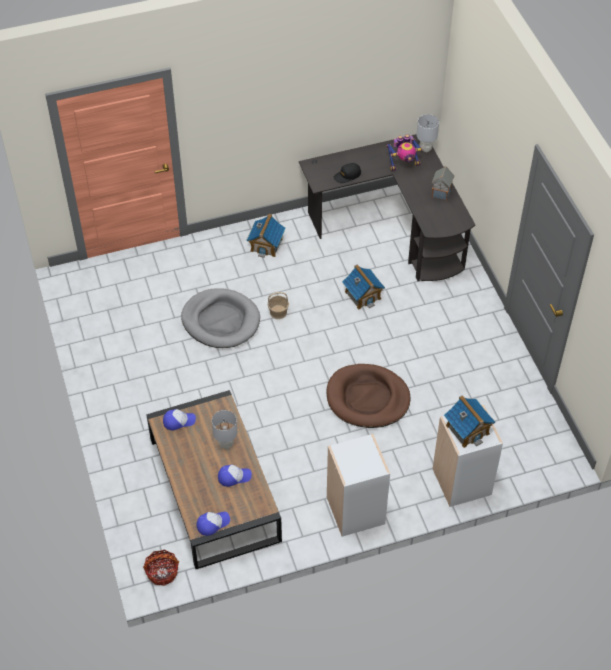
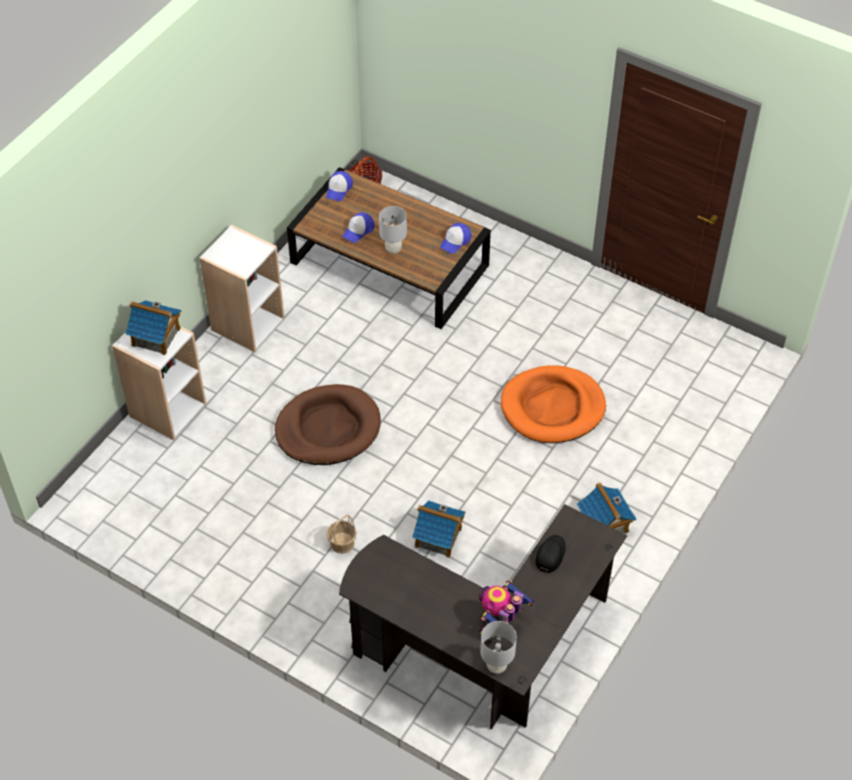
camera: 140 degrees right, 0 degrees up
(221, 321) = (552, 407): grey dog bed -> orange dog bed
(278, 312) = (506, 455): basket -> basket (342, 543)
(441, 193) = (417, 609): toy house -> none

